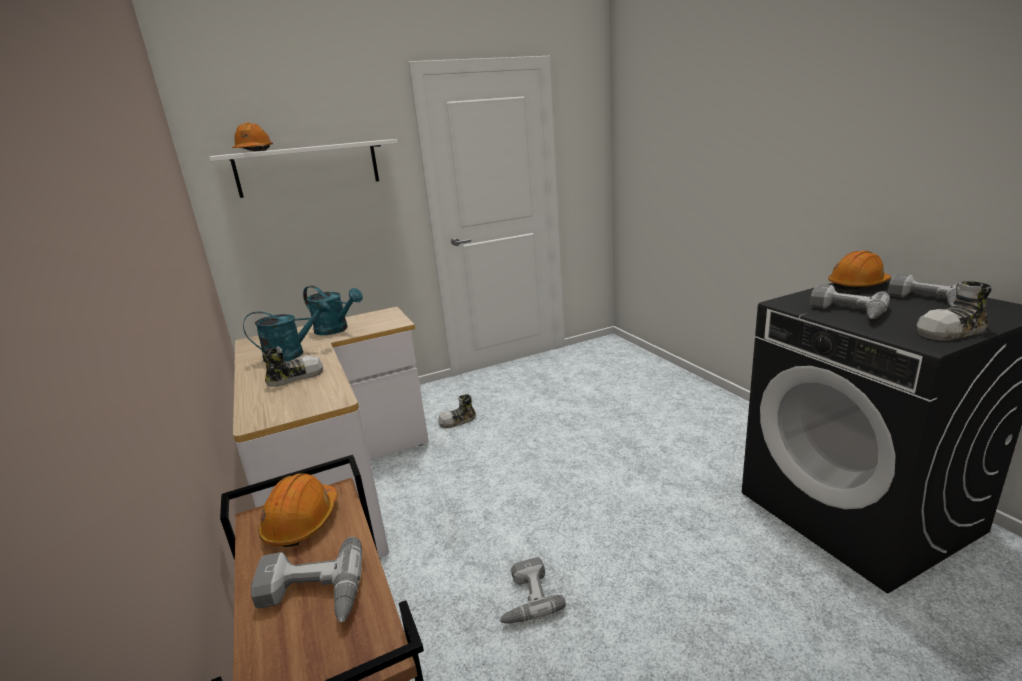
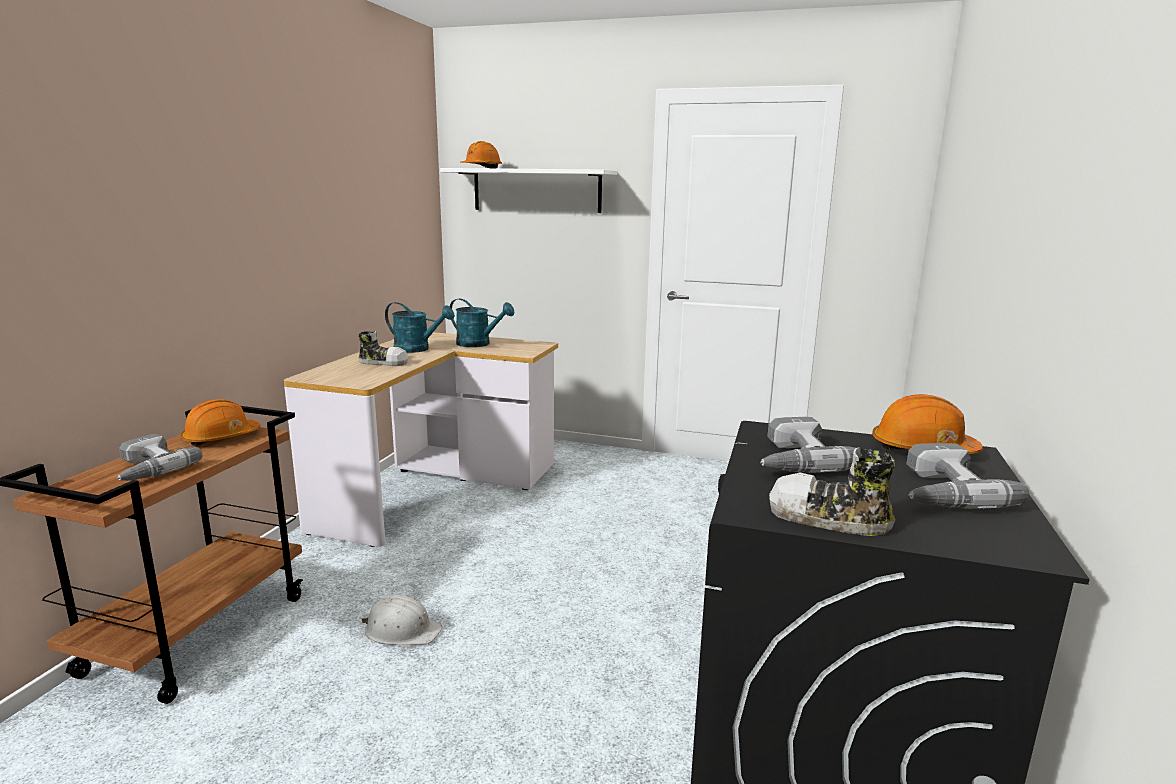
camera: 40 degrees right, 5 degrees down
(336, 330) = (479, 344): turquoise watering can -> turquoise watering can turned 45 degrees counterclockwise
(457, 421) = (581, 486): shoe -> none
(525, 598) = (402, 630): power drill -> white hard hat

